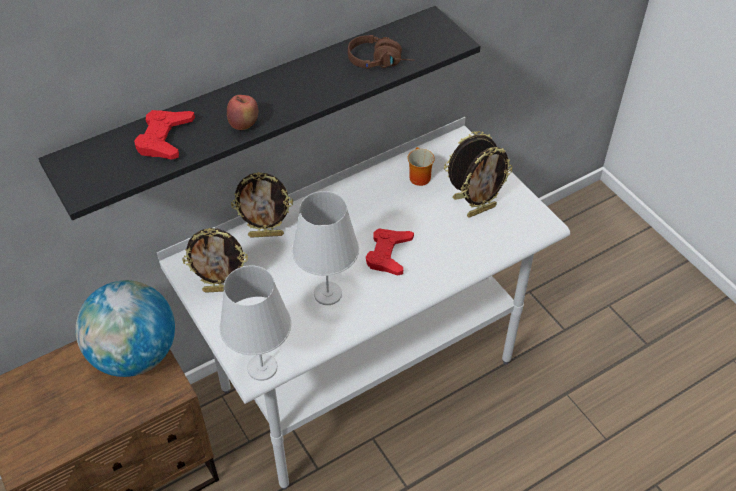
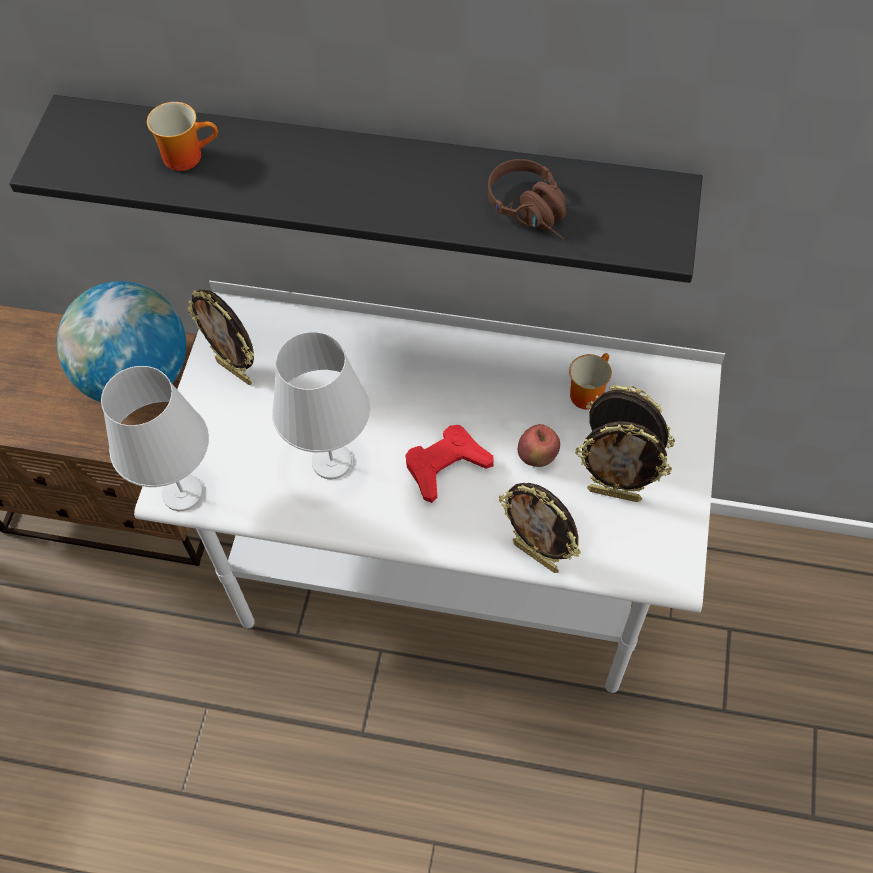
camera: 45 degrees right, 10 degrees up
(165, 138) = (187, 154): red game controller -> mug
(244, 125) = (283, 193): apple -> apple (537, 457)
(266, 234) = (343, 340): picture frame -> picture frame (536, 556)

